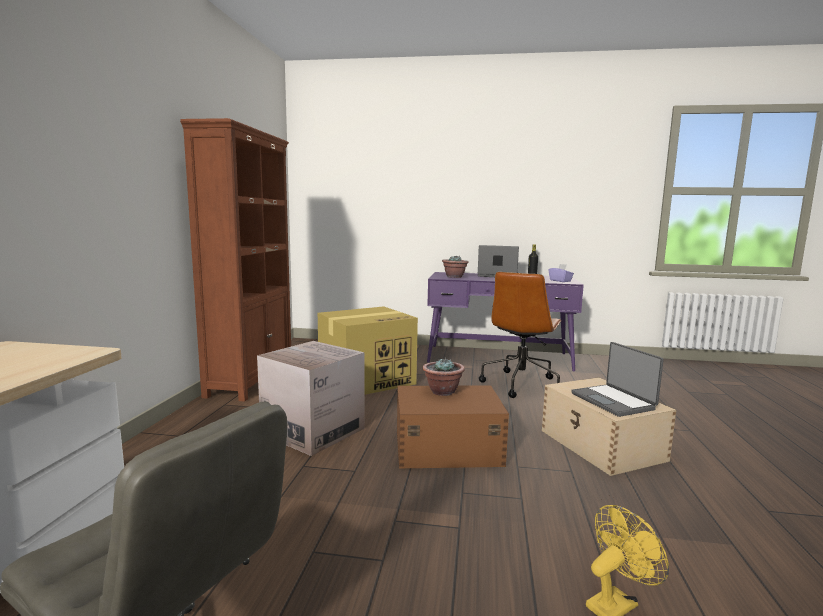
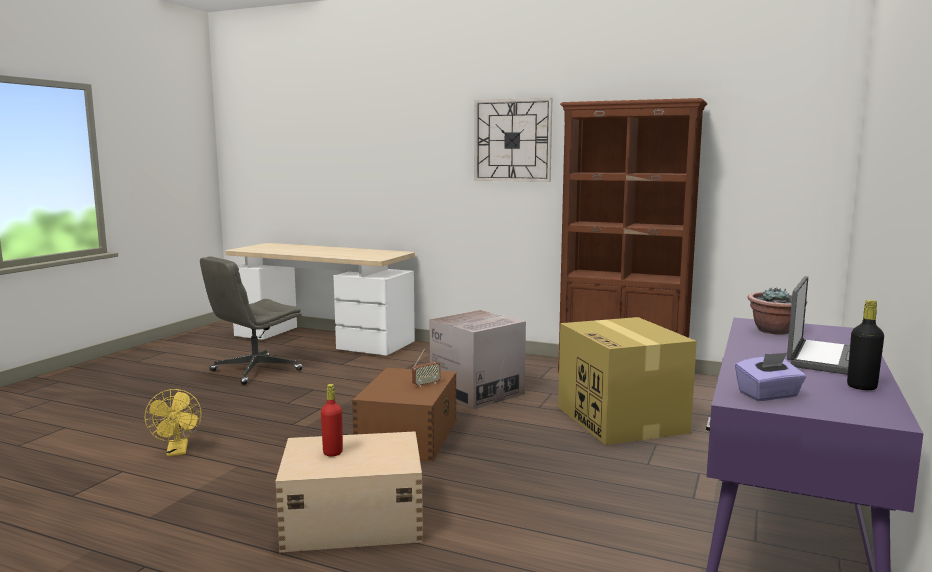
camera: 105 degrees right, 0 degrees up
(124, 148) = (512, 140): none -> wall clock
(442, 391) = (426, 384): potted plant -> radio
(521, 384) = (601, 523): brown office chair -> none
(613, 401) = (333, 452): laptop -> red bottle

